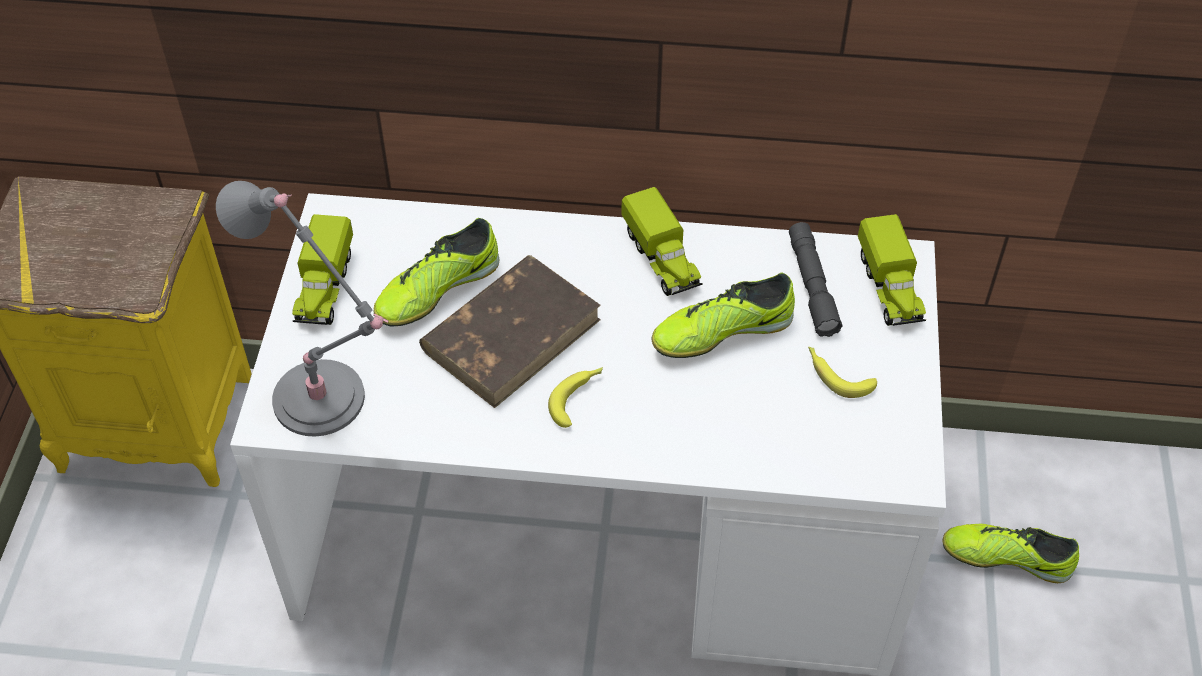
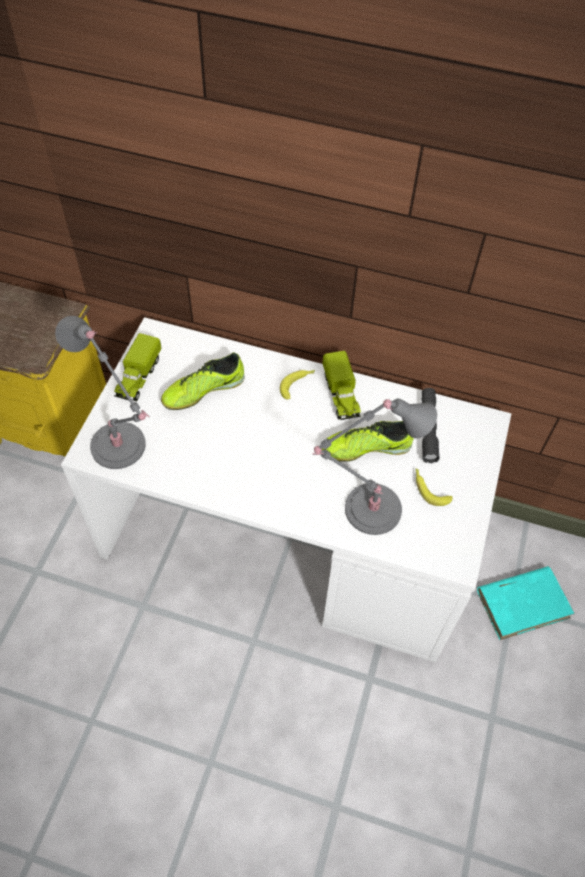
camera: 10 degrees right, 5 degrees up
(512, 333) = (240, 426): brown book -> none
(577, 398) = (269, 474): banana -> banana (297, 384)
(749, 422) = (367, 509): none -> grey table lamp
(889, 288) = (475, 439): toy truck -> none
(1006, 558) = (523, 603): shoe -> turquoise book

